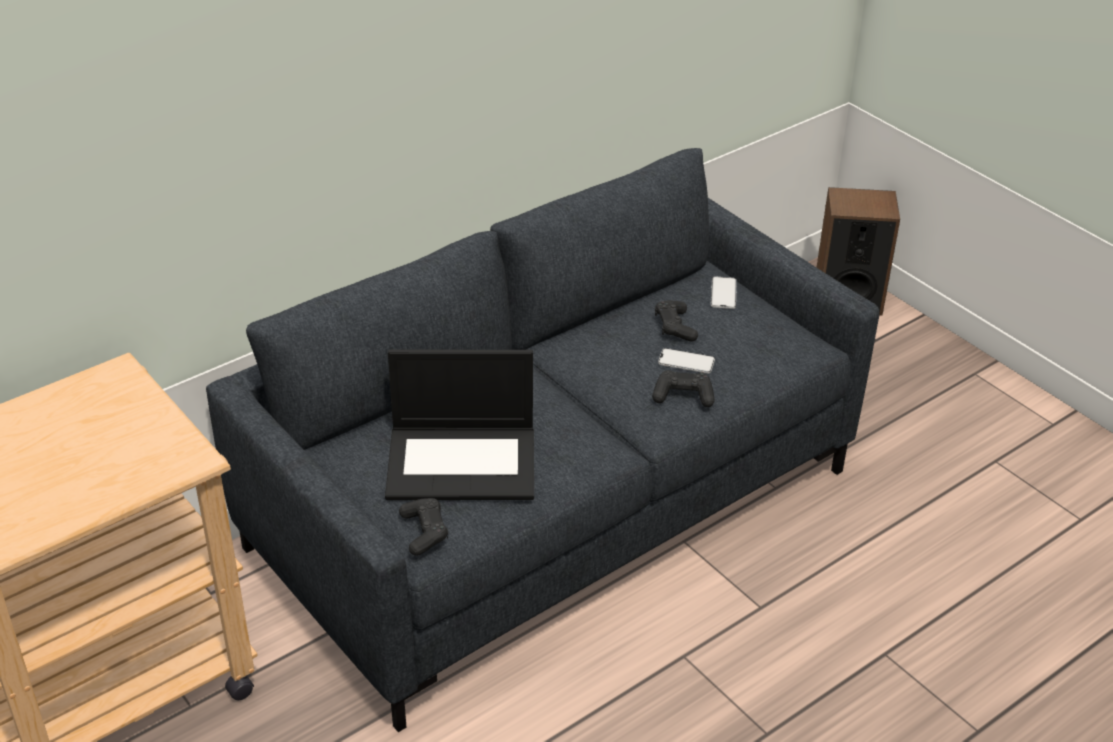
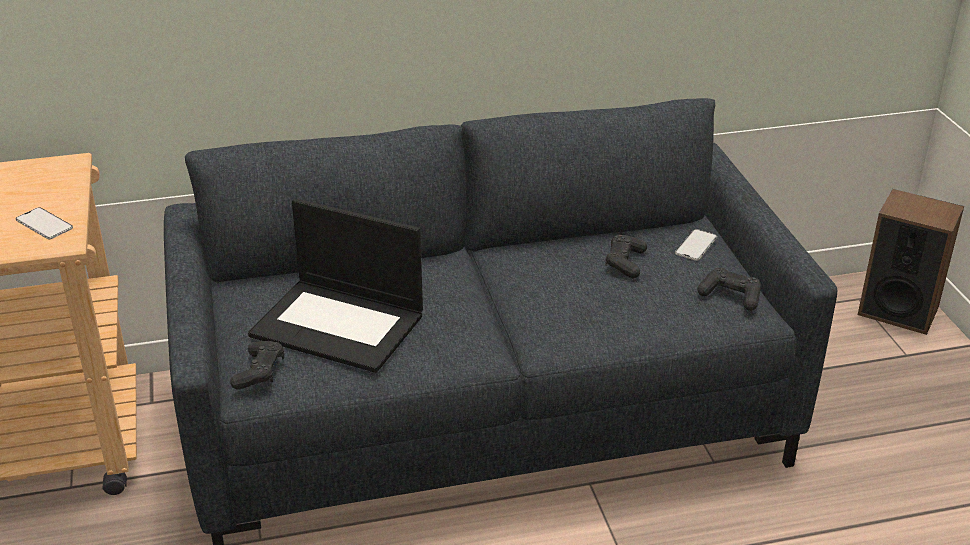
camera: 25 degrees right, 5 degrees down
(683, 396) = (588, 322): black game controller -> black game controller (730, 296)
(686, 361) = (614, 294): phone -> phone (44, 224)

